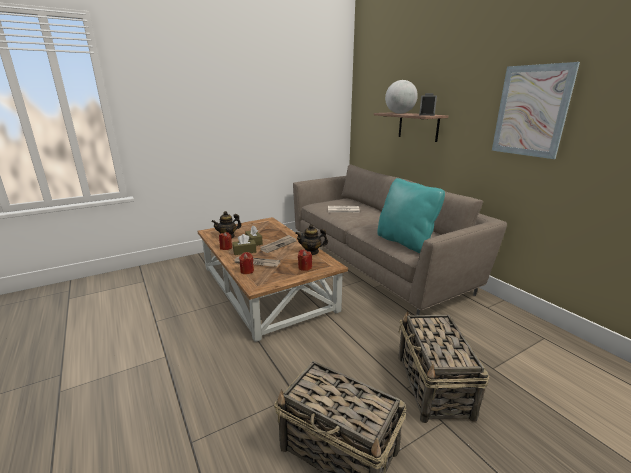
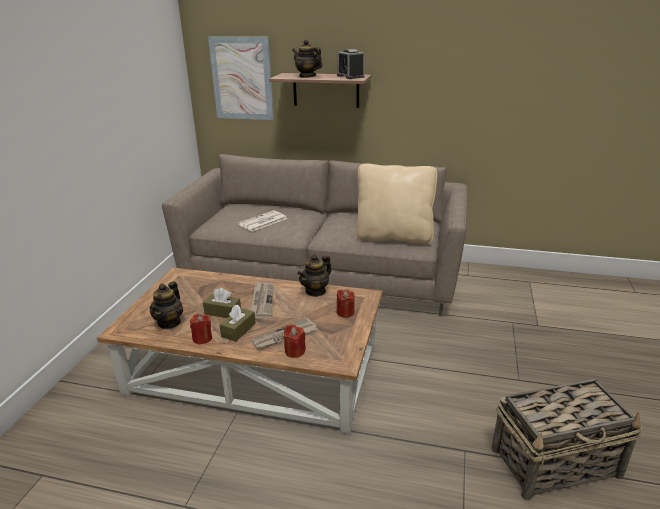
camera: 45 degrees left, 5 degrees up
(399, 113) = (307, 76): globe -> teapot
(405, 242) = (394, 237): turquoise pillow -> beige pillow
(434, 387) = (531, 365): basket -> none
(531, 111) = (474, 67): picture -> picture (242, 78)

